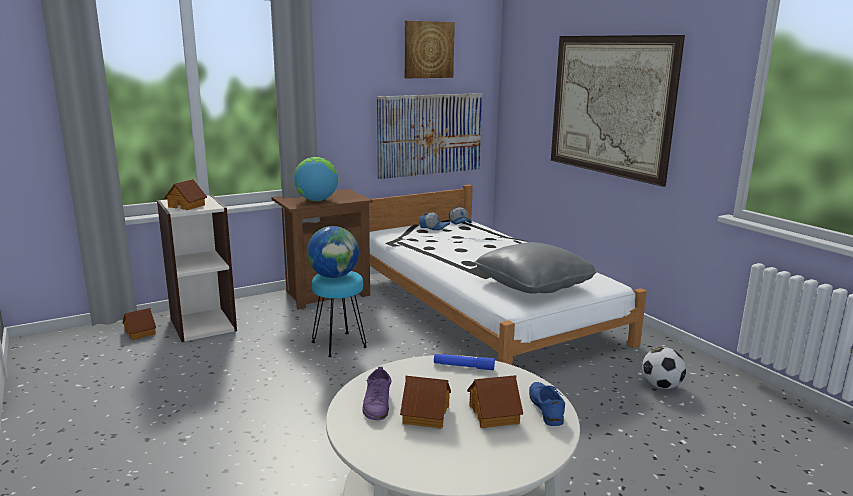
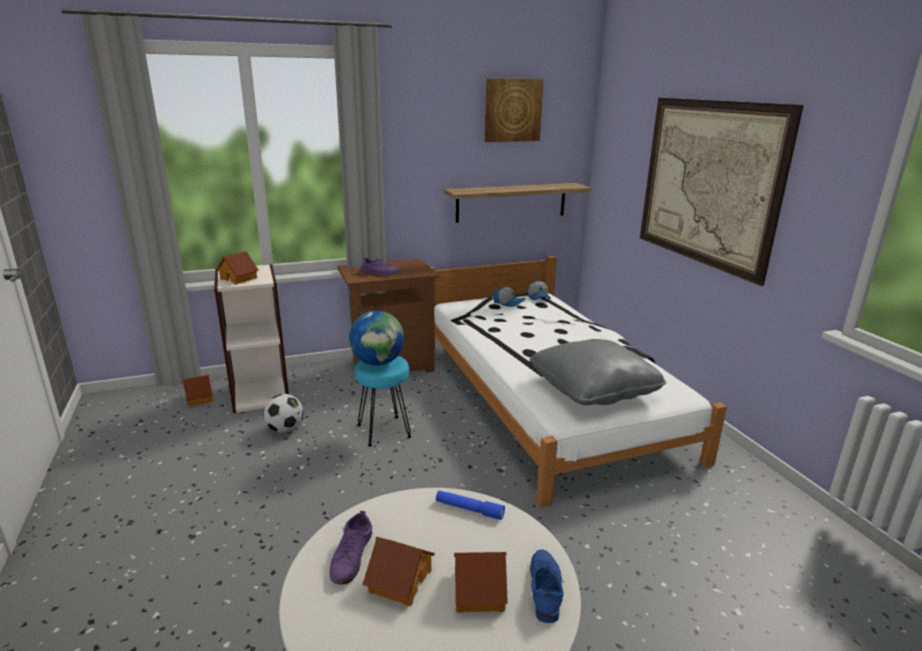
camera: 10 degrees right, 5 degrees up
(316, 200) = (380, 273): globe -> purple shoe
(430, 134) = (511, 202): picture -> shelf
(661, 386) = (728, 525): football -> football (285, 429)

